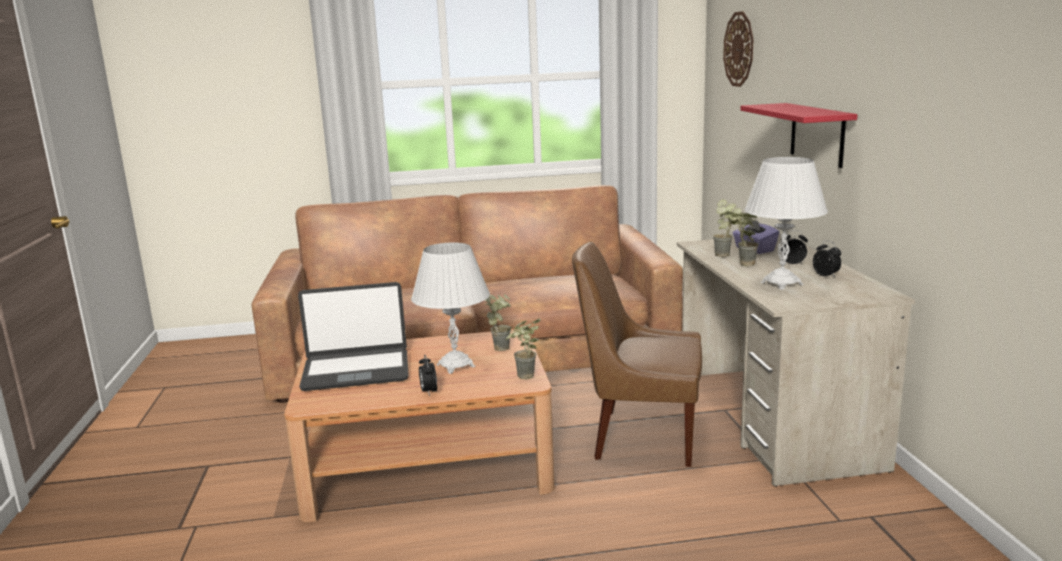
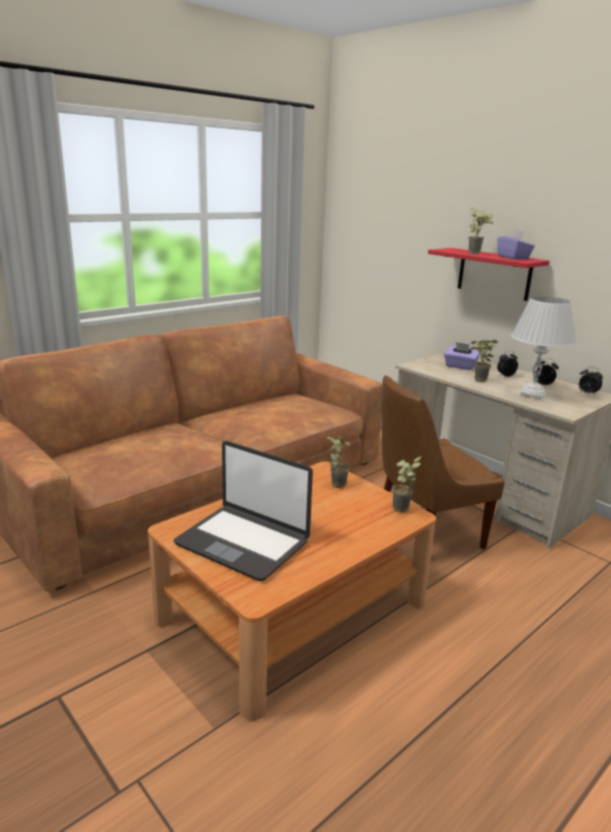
camera: 35 degrees left, 5 degrees up
(356, 371) = (243, 542): laptop -> laptop turned 75 degrees clockwise
(428, 392) = (348, 547): alarm clock -> alarm clock (587, 394)
(455, 366) = (327, 513): white table lamp -> none
(727, 255) = (452, 374): potted plant -> potted plant (477, 253)
(739, 49) = (381, 200): wall clock -> none
(813, 111) = (513, 257): none -> purple tissue box

